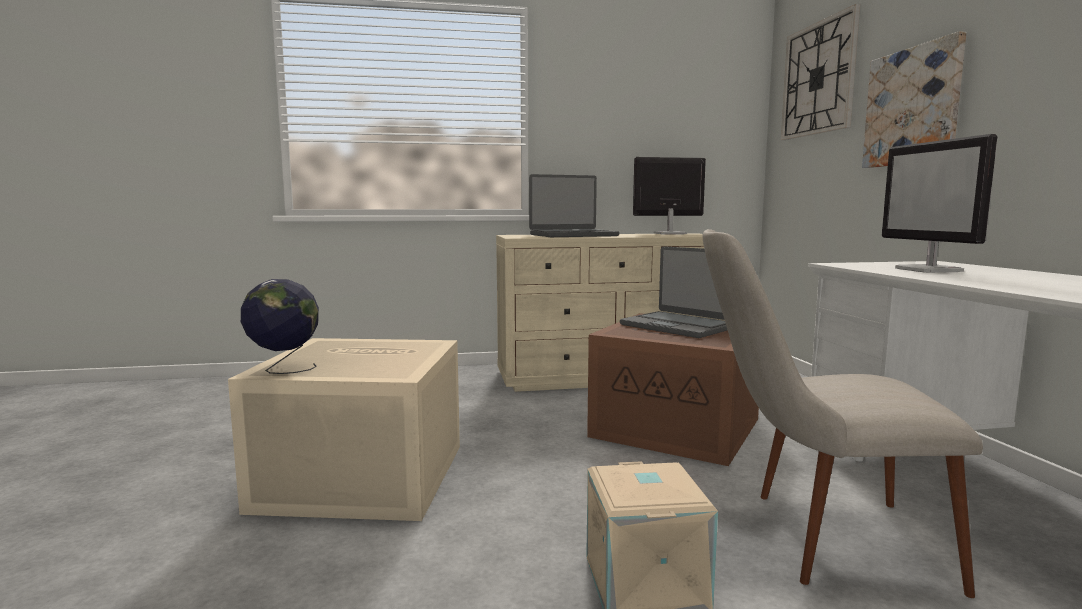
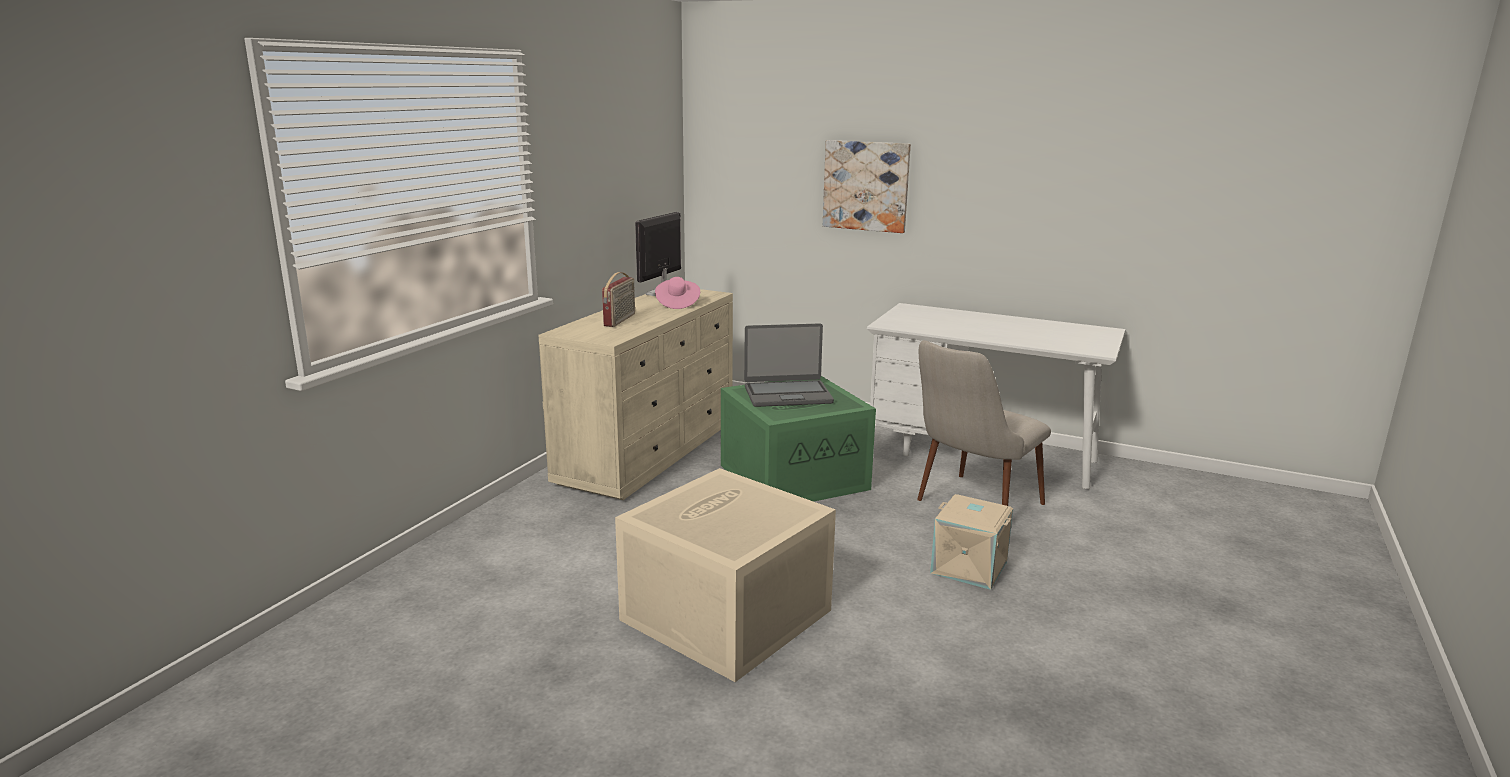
camera: 55 degrees left, 10 degrees up
(284, 369) = (733, 545): globe -> none
(572, 235) = (620, 320): laptop -> radio
(653, 235) = (677, 304): none -> pink hat
(678, 427) = (794, 476): brown storage box -> green storage box
(818, 79) = (757, 135): wall clock -> none
(929, 270) = (943, 324): monitor -> none

